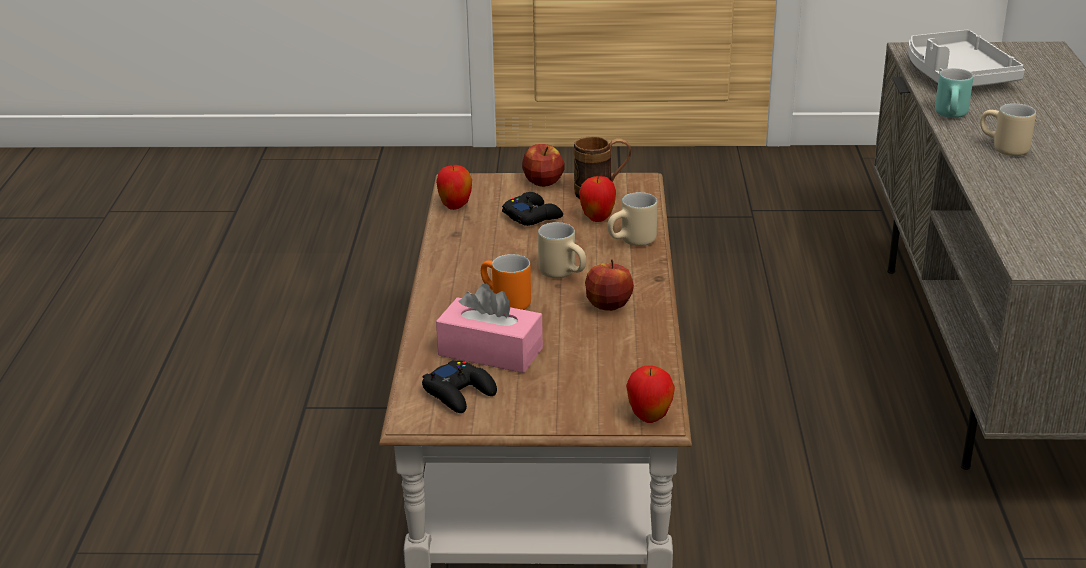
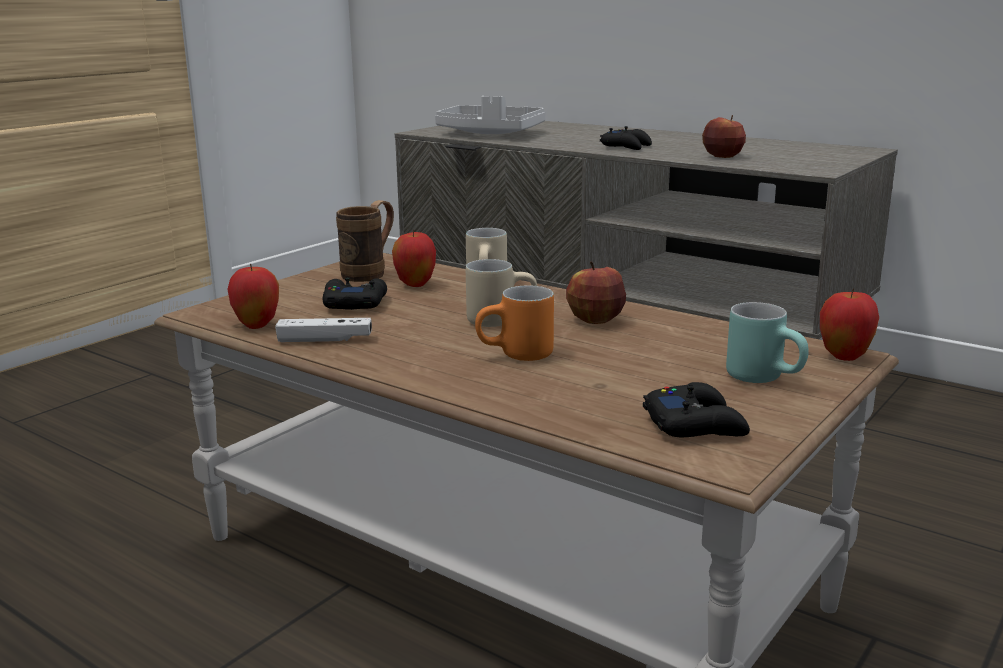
camera: 55 degrees left, 10 degrees down
(457, 236) = (325, 340): none -> white game controller
(490, 352) = (617, 387): pink tissue box -> none
(543, 182) = (295, 284): apple -> apple (722, 156)
(953, 116) = (552, 144): turquoise mug -> turquoise mug (766, 378)
(1002, 149) = (626, 146): beige mug -> black game controller

